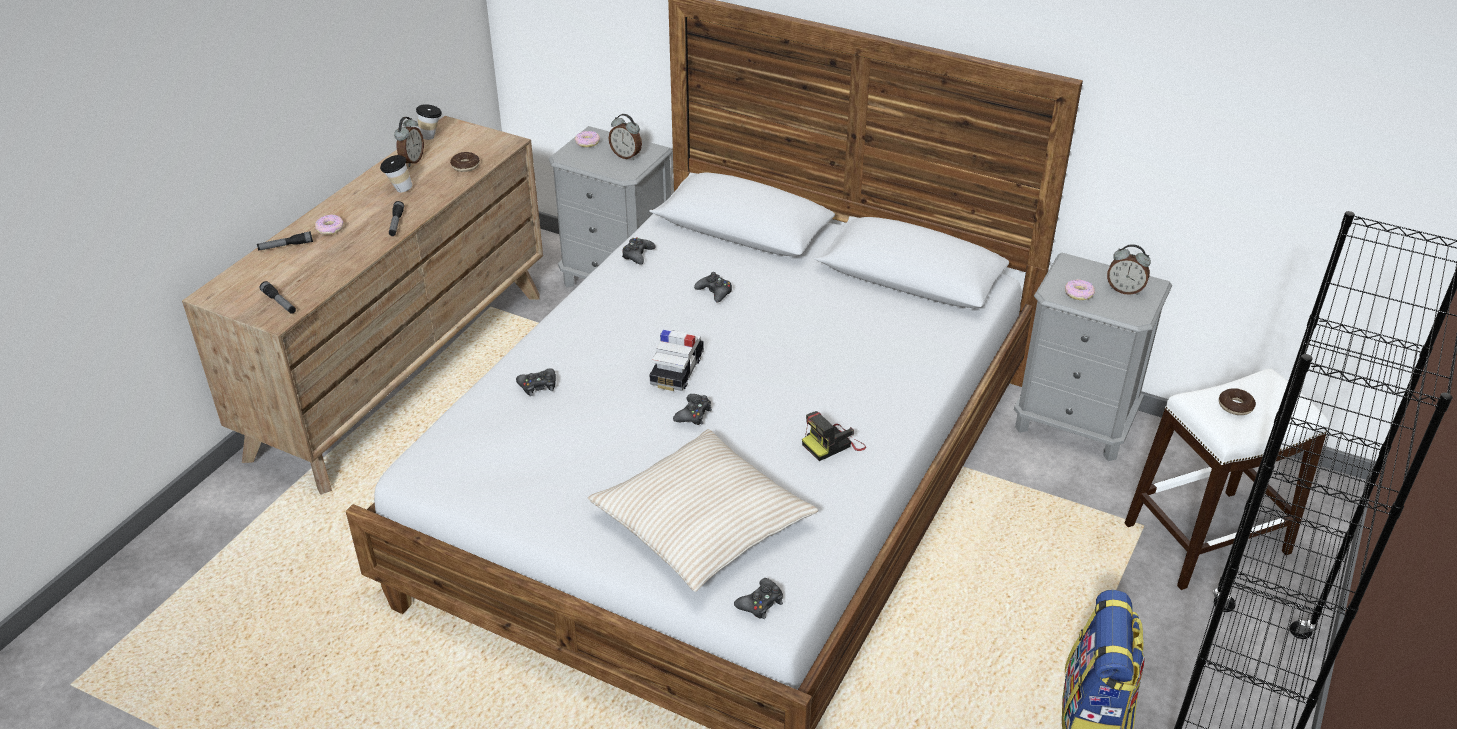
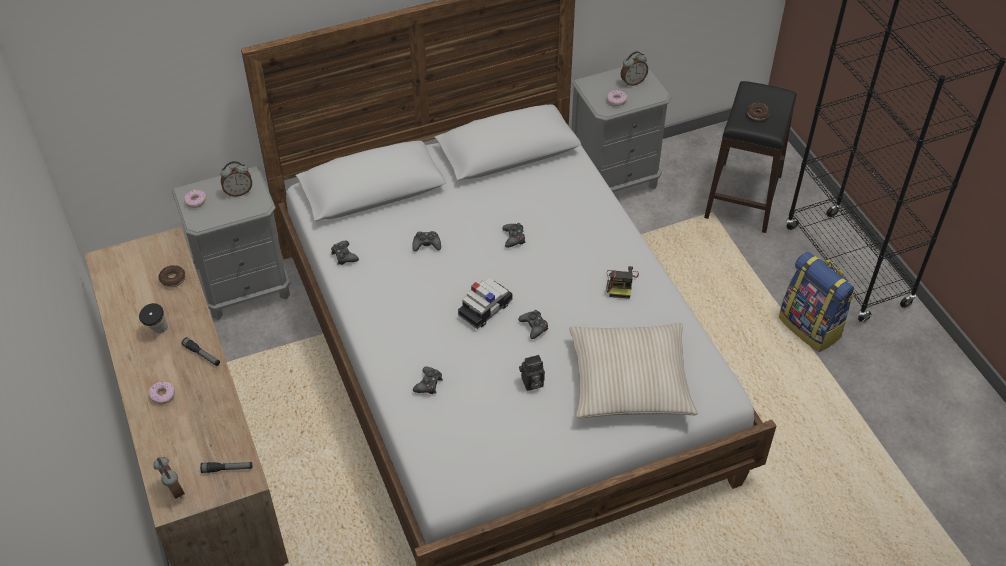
camera: 50 degrees left, 10 degrees up
(285, 246) = (155, 432): flashlight -> none
(411, 161) = (126, 304): alarm clock -> alarm clock (173, 490)
(432, 136) = (106, 276): cup -> none
(615, 453) = (531, 383): none -> camera
(677, 370) = (485, 309): toy car -> toy car turned 105 degrees counterclockwise
(760, 603) = (714, 394): black game controller -> black game controller (514, 238)
(1207, 539) = (744, 196): white stool -> black stool

